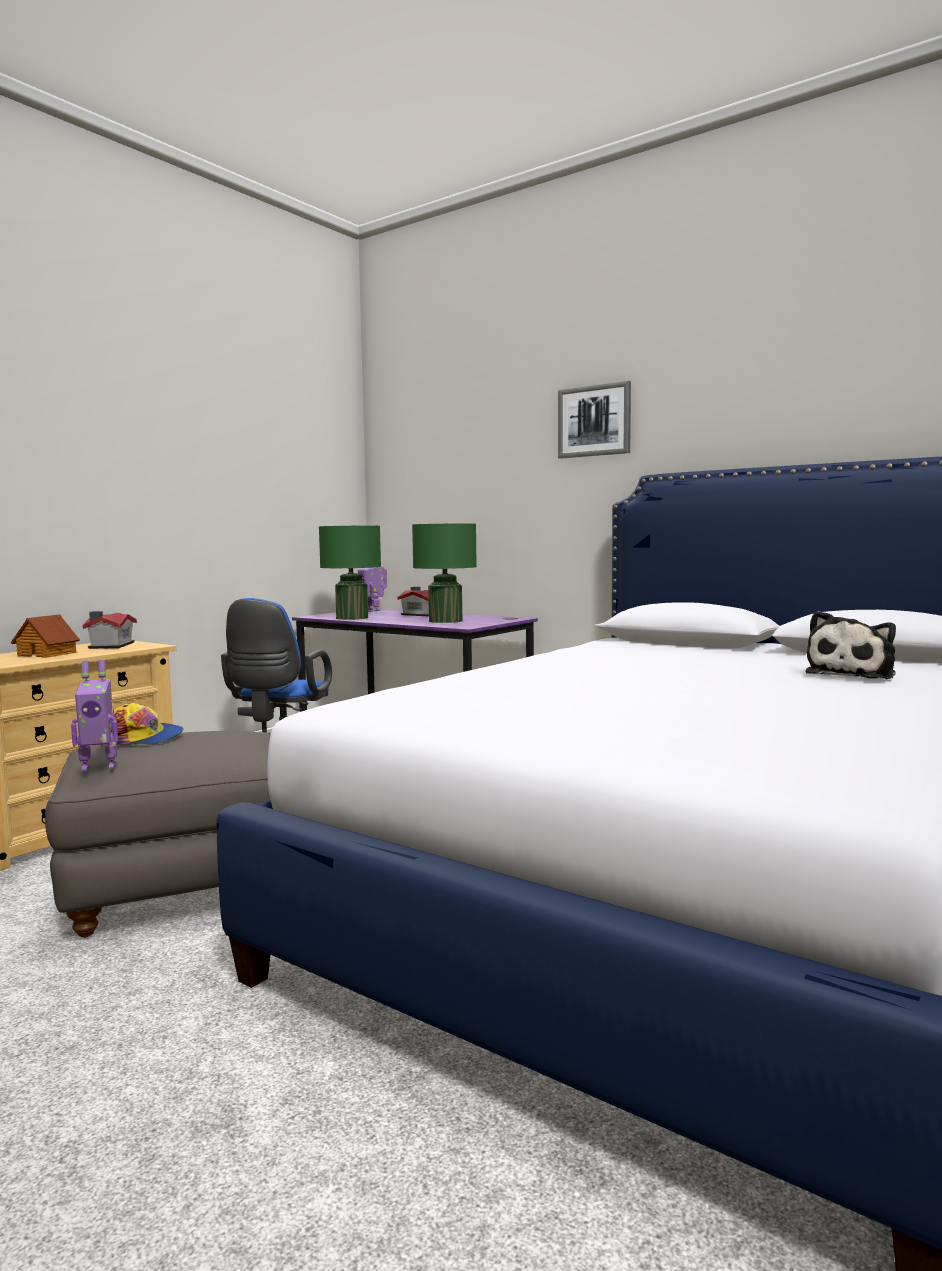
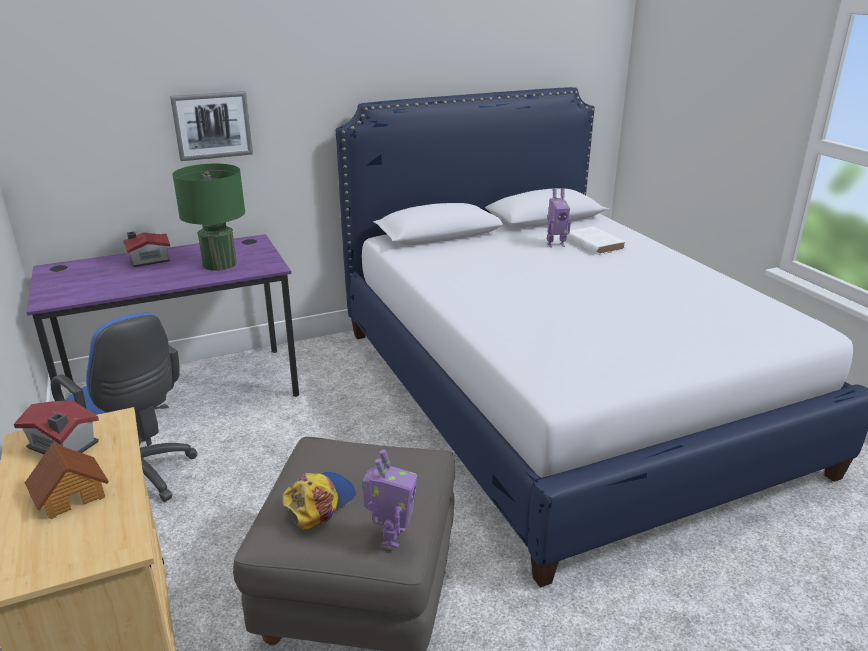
camera: 60 degrees left, 20 degrees up
(352, 618) = (109, 289): green table lamp -> none
(373, 610) = (63, 268): toy robot -> toy robot (555, 244)
(594, 421) = (300, 50): picture -> picture (212, 125)
(853, 674) = (593, 243): plush toy -> white book

